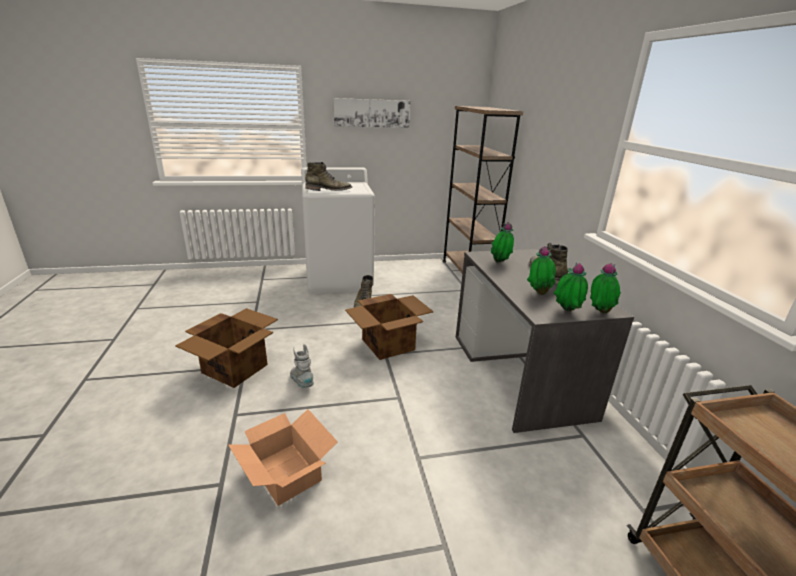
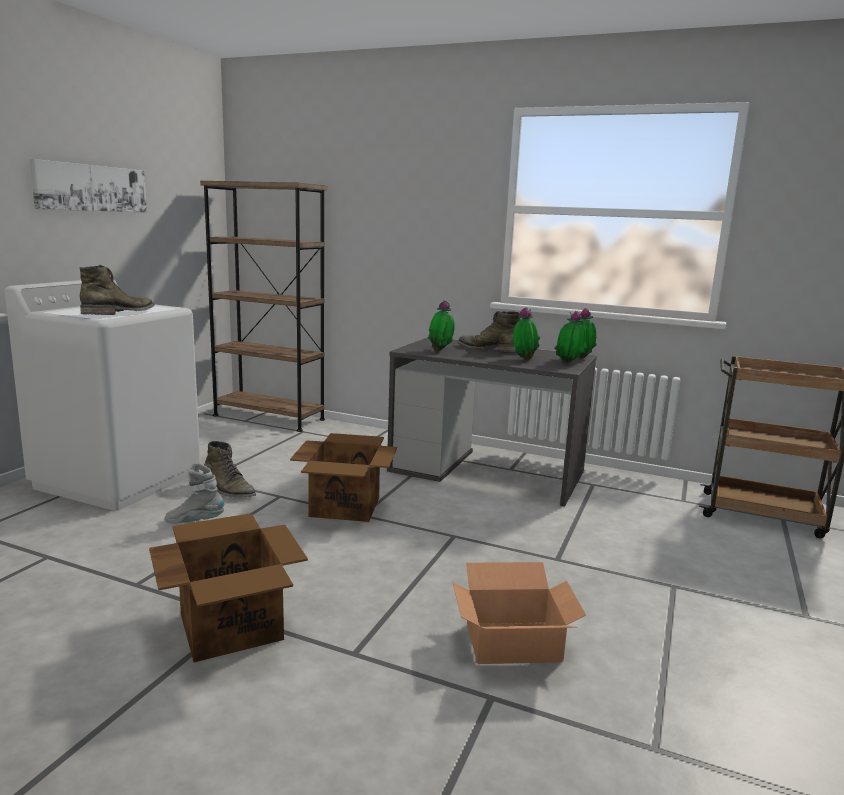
camera: 55 degrees left, 10 degrees down
(302, 382) = (346, 583): grey boot -> grey boot (195, 522)

